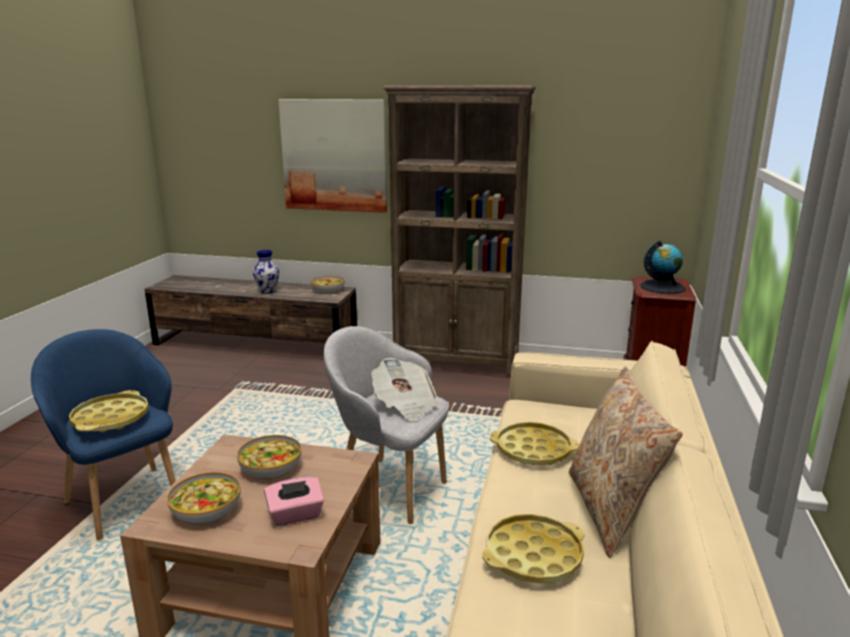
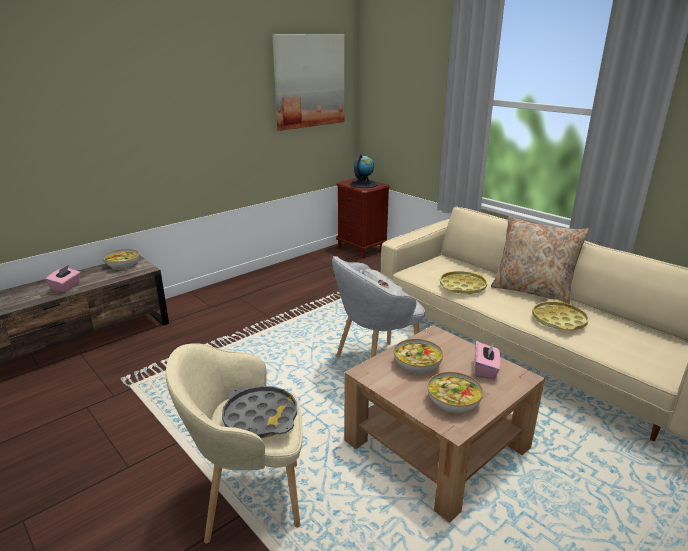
camera: 55 degrees left, 5 degrees up
(111, 419) = (260, 417): yellow tray -> grey tray
(124, 501) = (249, 498): blue armchair -> beige armchair
(267, 291) = (66, 287): vase -> pink tissue box
(334, 155) = (96, 128): picture -> picture (309, 81)
(457, 362) = (247, 284): brown bookcase -> none

